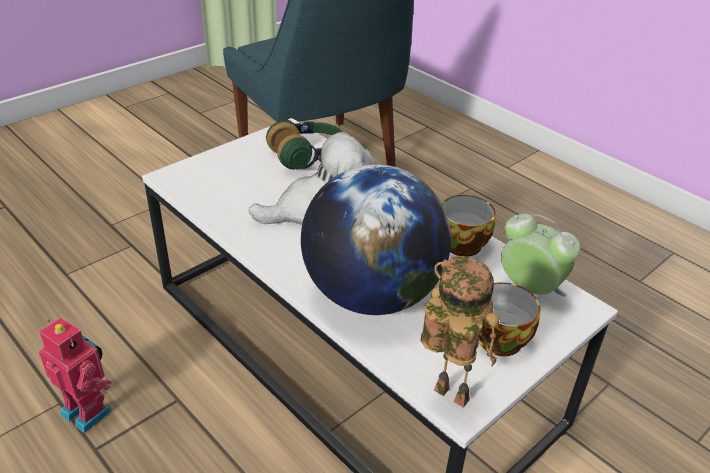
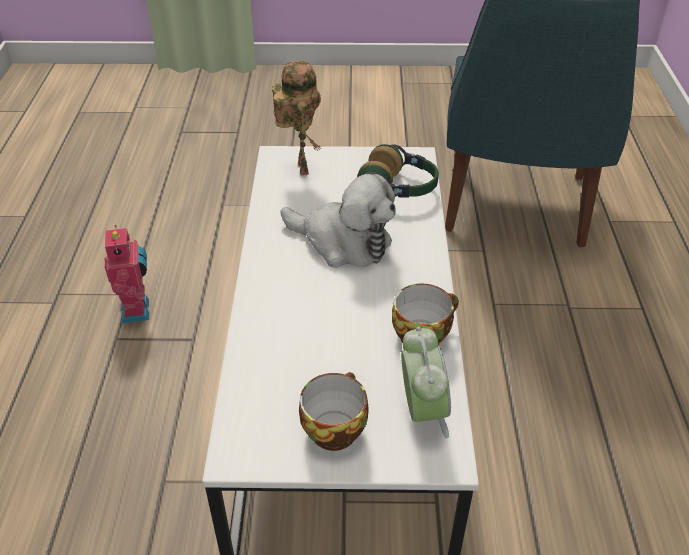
camera: 45 degrees right, 5 degrees up
(371, 295) = (289, 331): globe -> none
(446, 396) = (234, 441): toy robot -> toy robot (300, 167)

